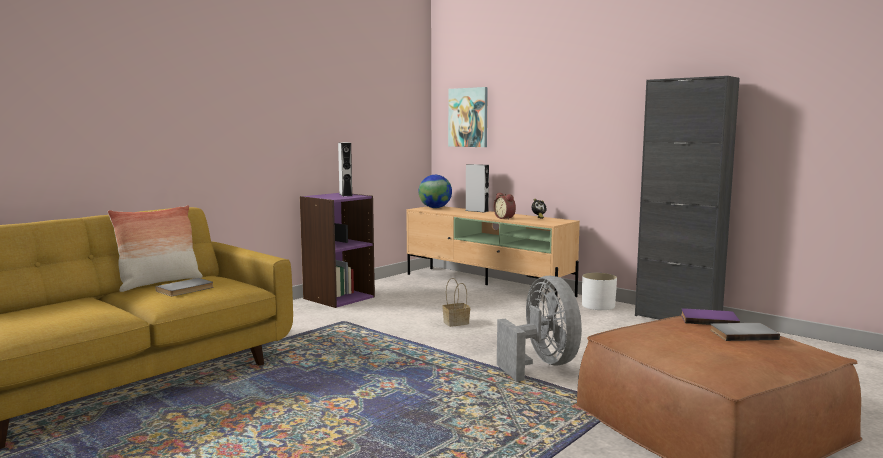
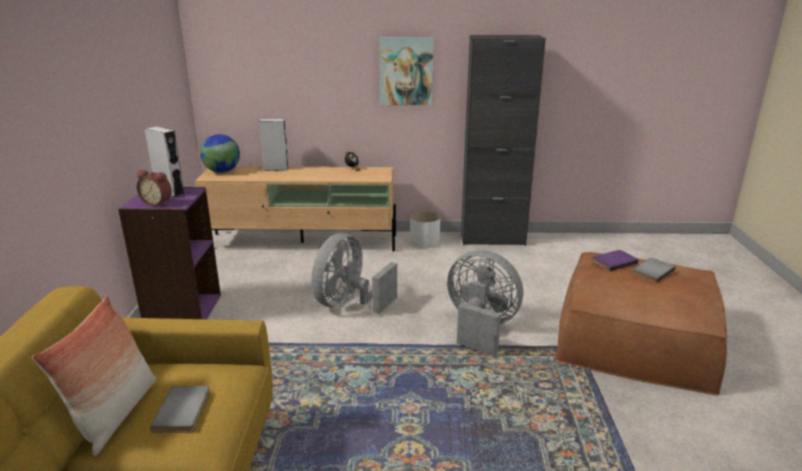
camera: 40 degrees left, 15 degrees up
(455, 323) = (349, 304): basket -> grey fan
(468, 117) = (244, 65): picture -> picture (406, 71)
(505, 218) = (327, 177): alarm clock -> alarm clock (158, 202)

